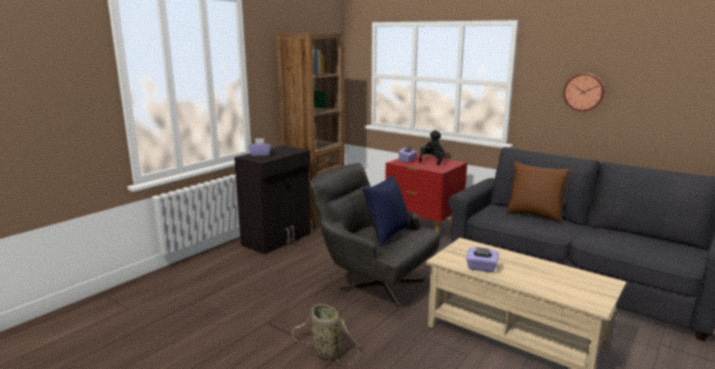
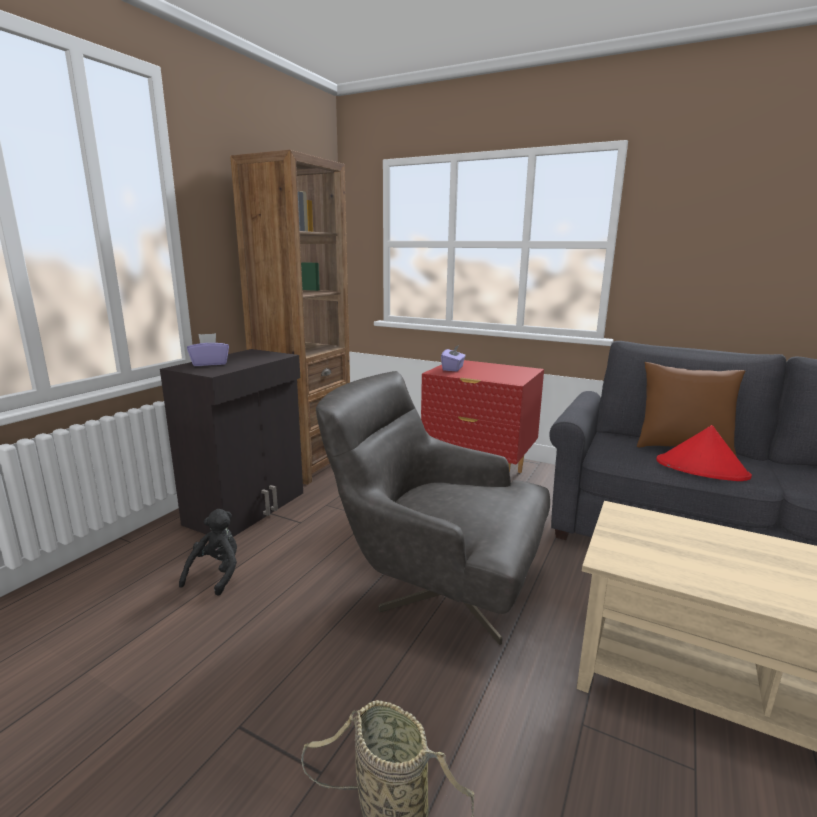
camera: 10 degrees left, 0 degrees up
(386, 234) = (465, 502): blue pillow -> none
(432, 161) = (491, 369): black plush toy -> black plush toy (216, 574)
(481, 268) = (703, 574): purple tissue box -> none
(533, 226) = (702, 469): none -> red hat
(584, 92) = (738, 250): wall clock -> none

